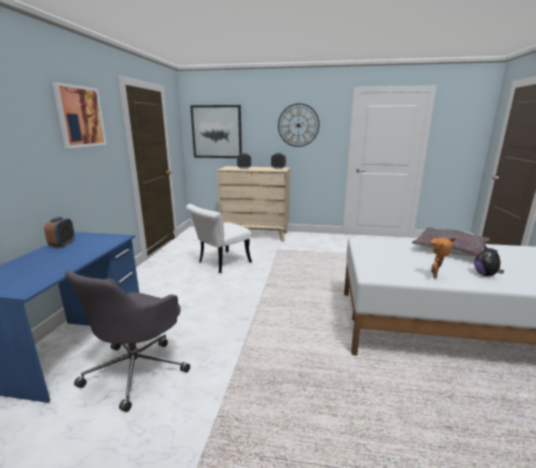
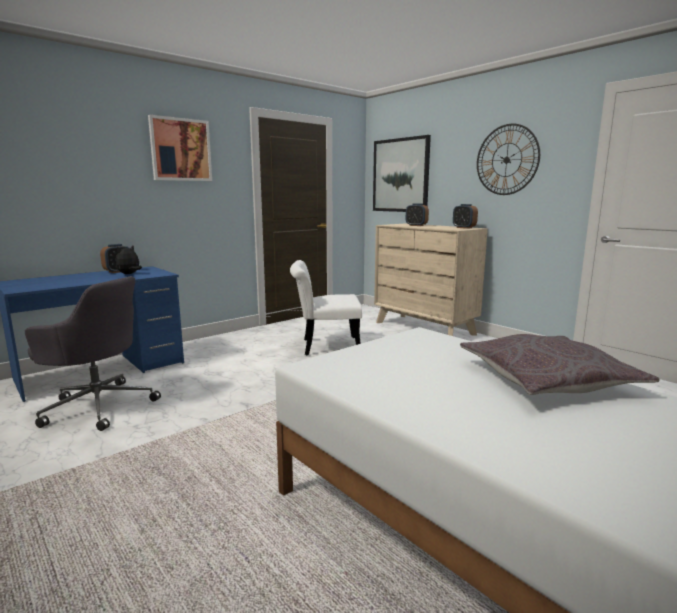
camera: 40 degrees right, 5 degrees down
(137, 369) = (98, 406): grey office chair -> grey office chair turned 135 degrees counterclockwise
(437, 276) = (395, 397): toy robot -> none
(485, 275) = (497, 426): plush toy -> plush toy (129, 274)

